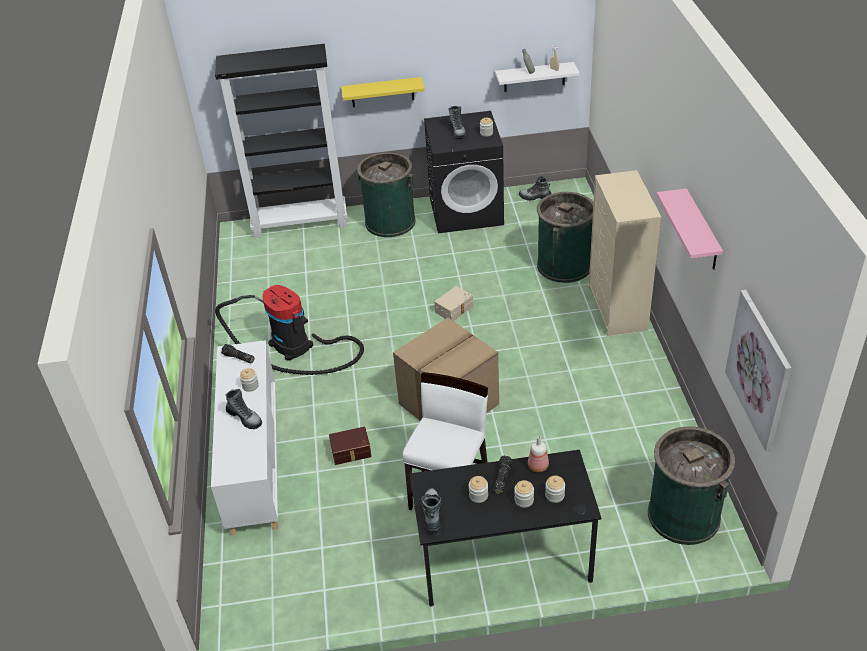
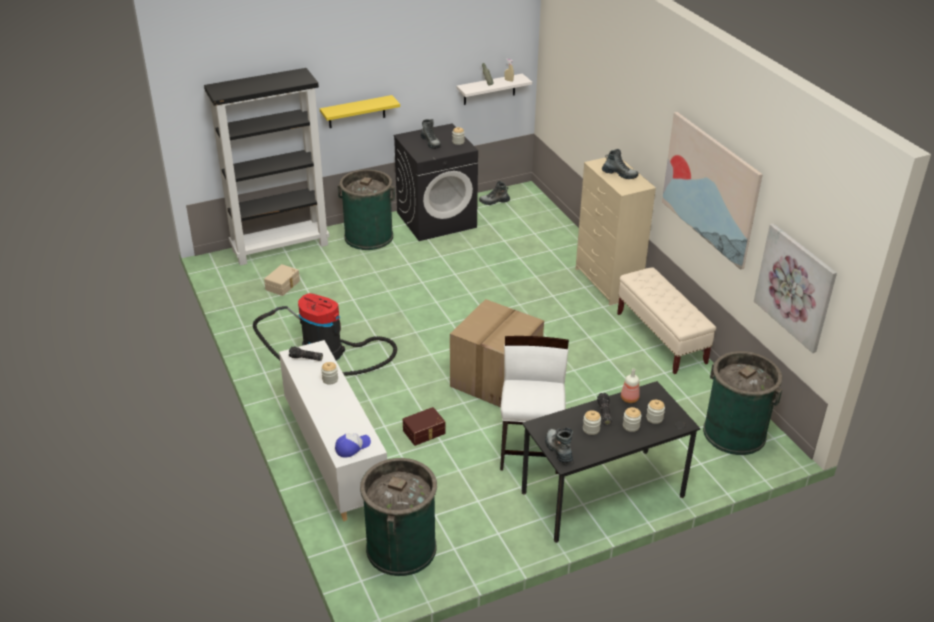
camera: 20 degrees left, 5 degrees down
(236, 466) = (352, 447): none -> cap
(245, 418) = (339, 406): boot -> boot (619, 174)
(454, 309) = (464, 302): beige storage box -> beige storage box (283, 285)
(564, 265) = (546, 254): green trash can -> green trash can (401, 548)
(648, 385) = (661, 338): none -> beige bench
(702, 231) = (710, 188): pink shelf -> picture

